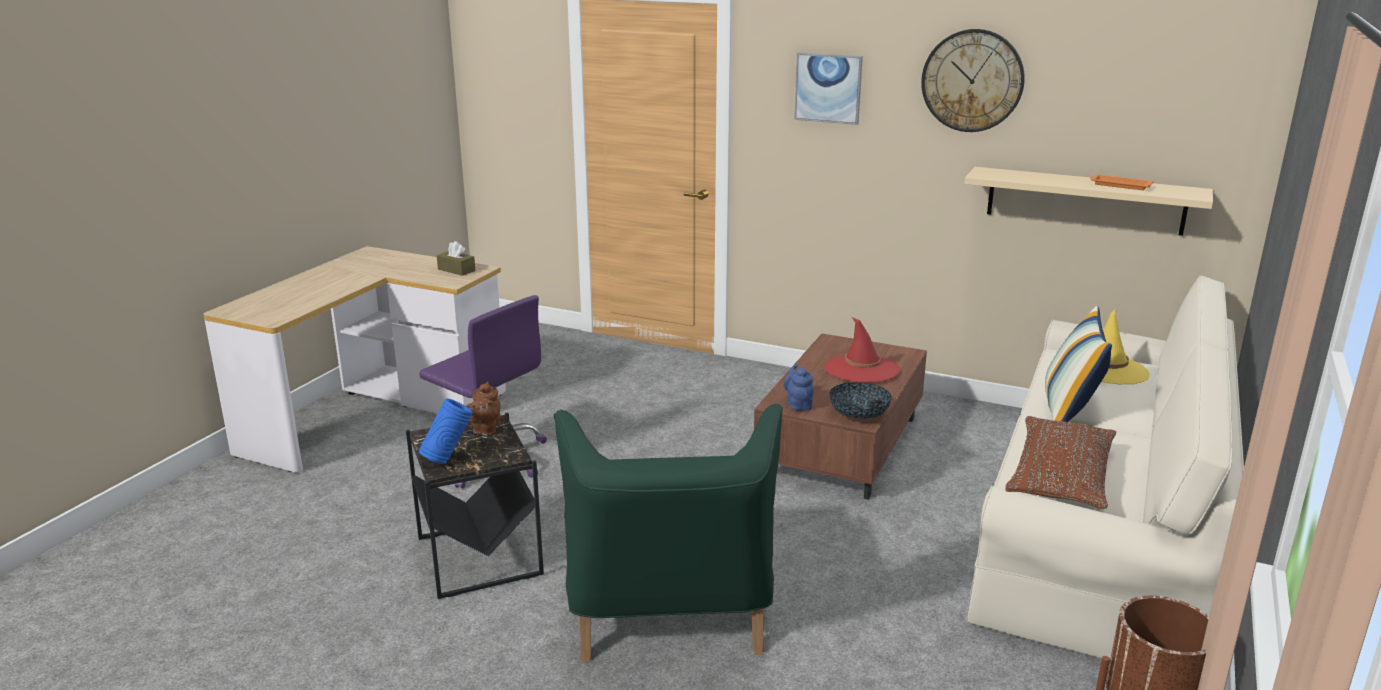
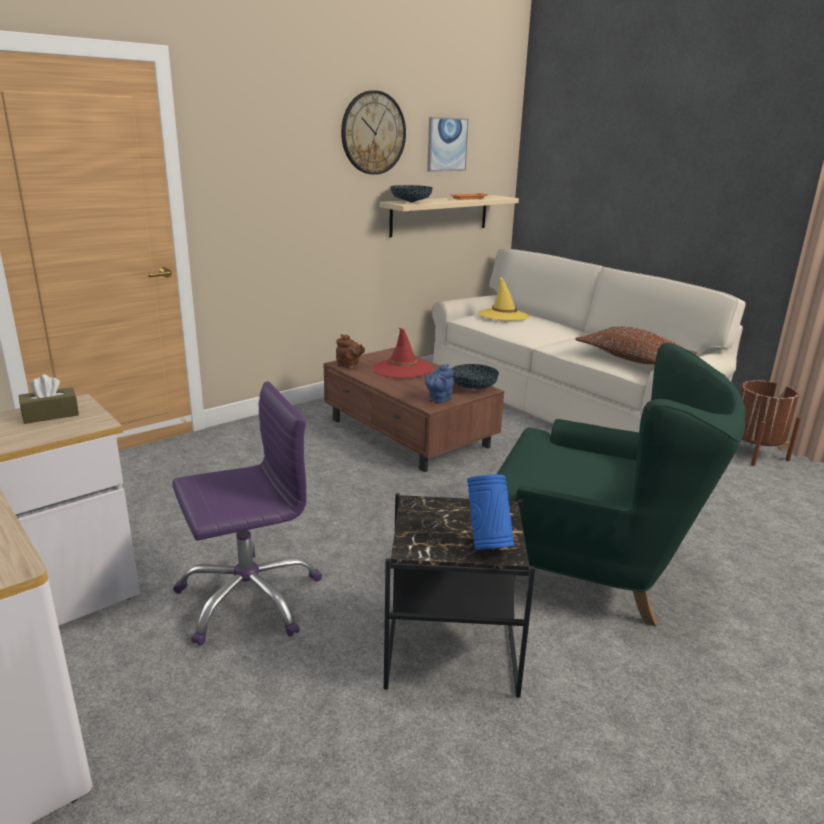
camera: 65 degrees left, 0 degrees up
(485, 430) = (431, 512): brown teapot -> brown teapot (349, 366)
(798, 404) = (438, 399): blue teapot -> blue teapot turned 60 degrees counterclockwise
(828, 88) = (271, 147): picture -> picture (446, 144)
(1001, 175) = (411, 202): none -> bowl
(1069, 412) = (546, 337): pillow -> none

